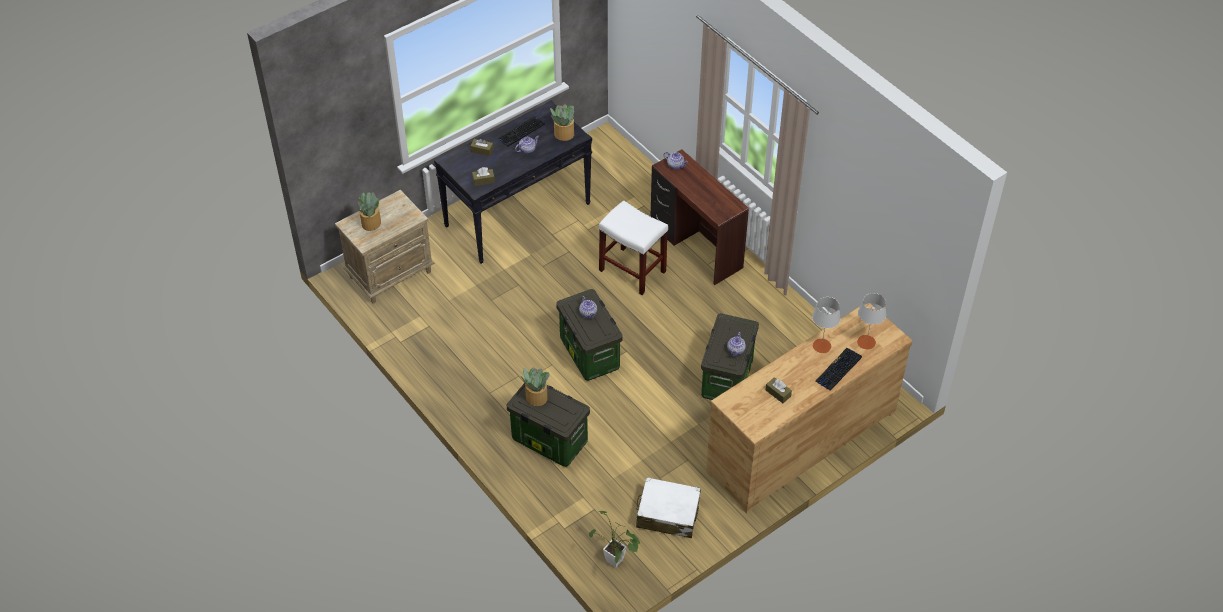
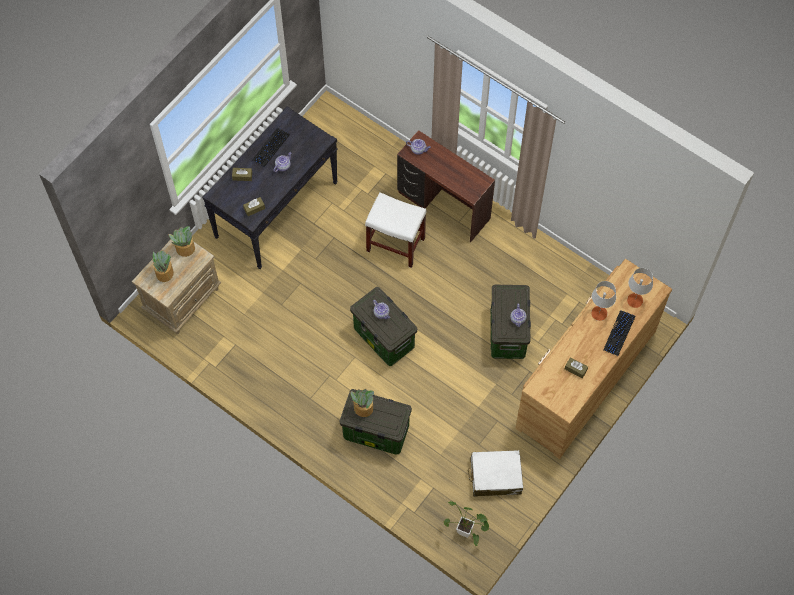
camera: 15 degrees left, 15 degrees up
(563, 134) = (310, 141): potted plant -> potted plant (185, 248)

